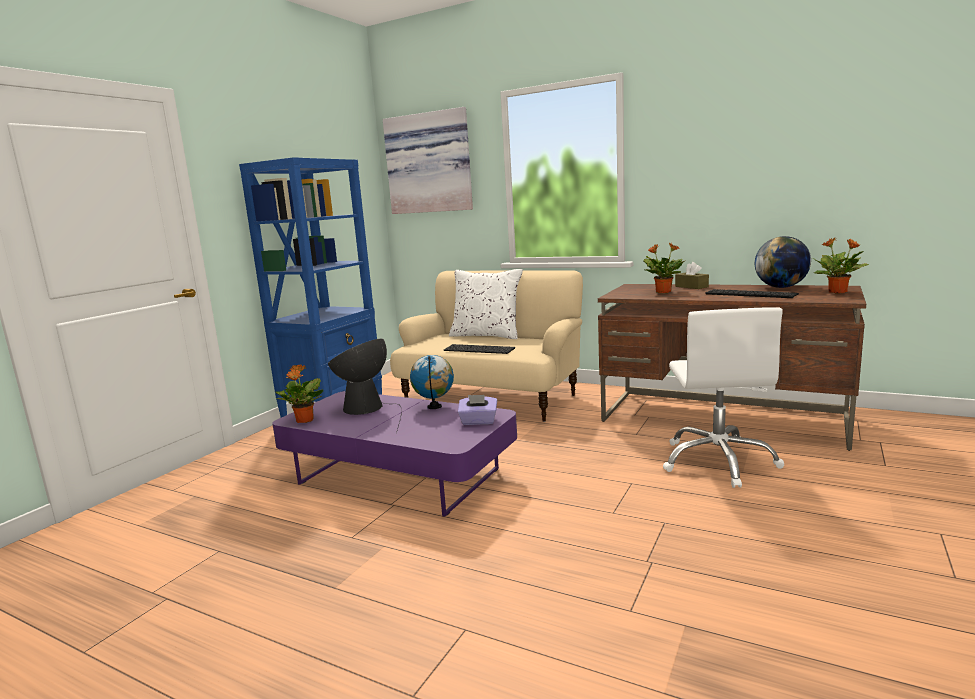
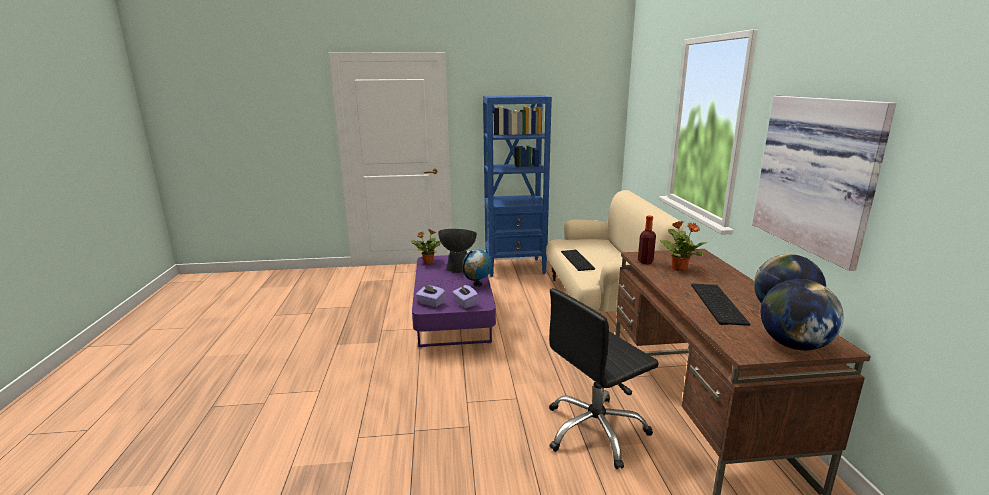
camera: 55 degrees right, 5 degrees up
(430, 163) = (646, 96): picture -> picture (819, 175)
(446, 439) = (431, 303): none -> purple tissue box
(487, 335) = (617, 252): white pillow -> none
(634, 296) = (645, 262): none -> bottle
(691, 286) = (724, 274): brown tissue box -> none
(718, 461) = (595, 431): white office chair -> black office chair
(838, 292) = (793, 345): potted plant -> globe

